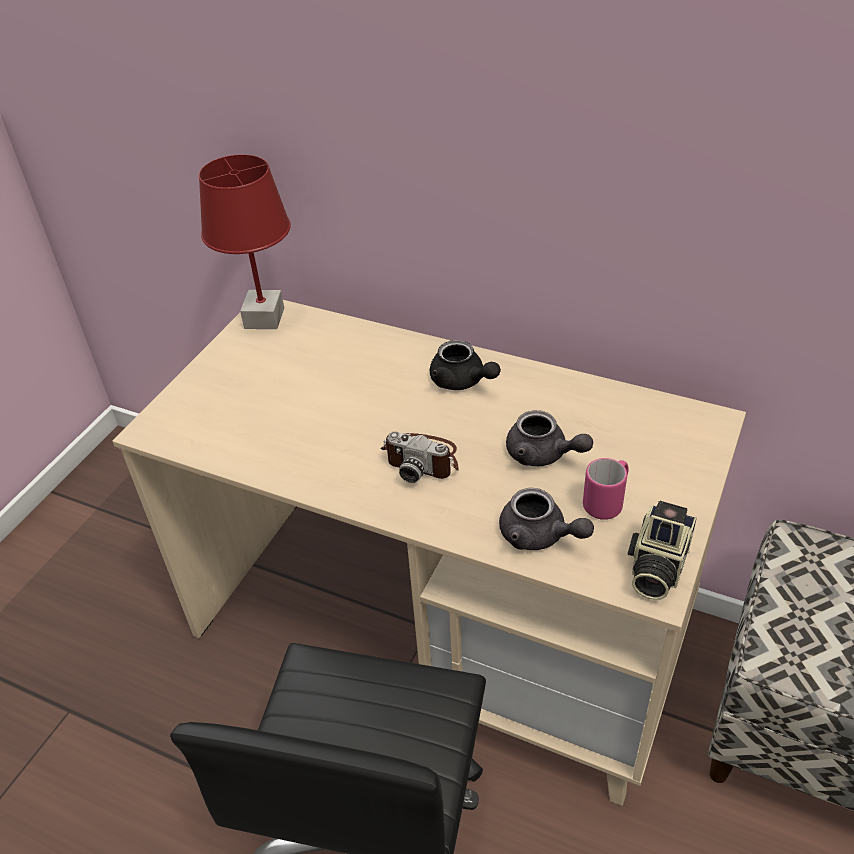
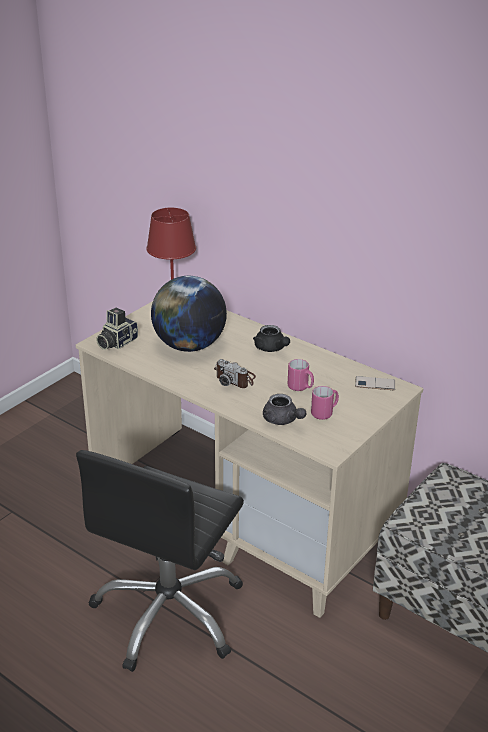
camera: 10 degrees right, 10 degrees down
(319, 404) = (189, 346): none -> globe
(543, 455) = (301, 388): grey teapot -> pink mug
(655, 567) = (336, 442): camera -> camera (116, 342)
(664, 420) = (375, 384): none -> phone

